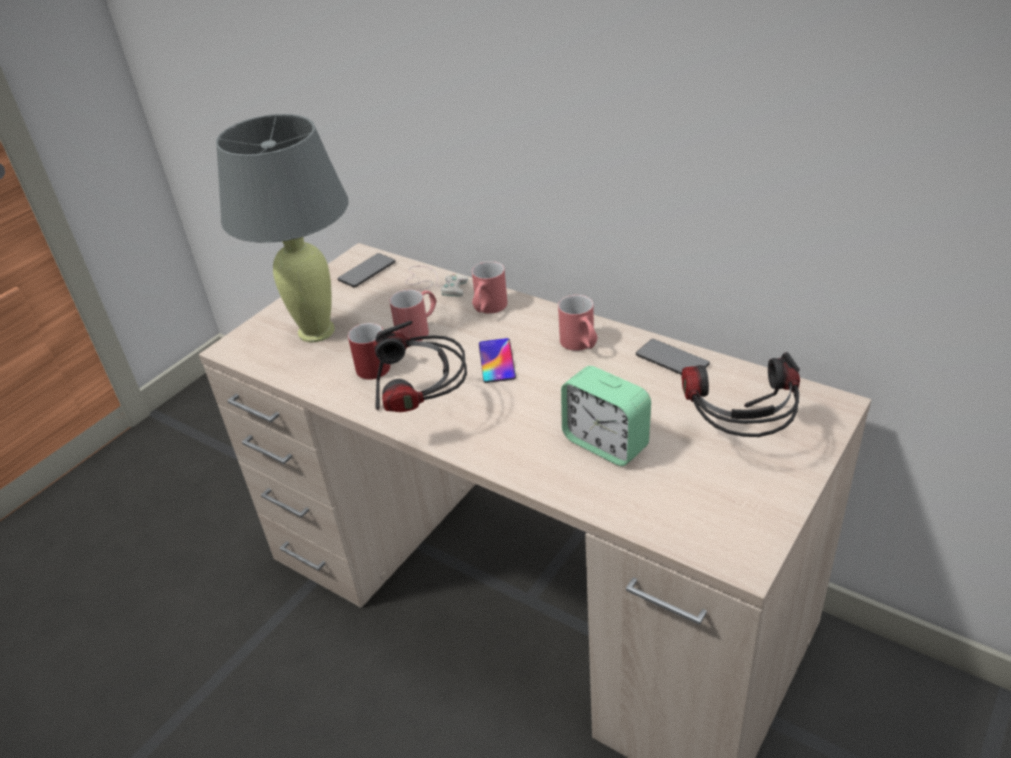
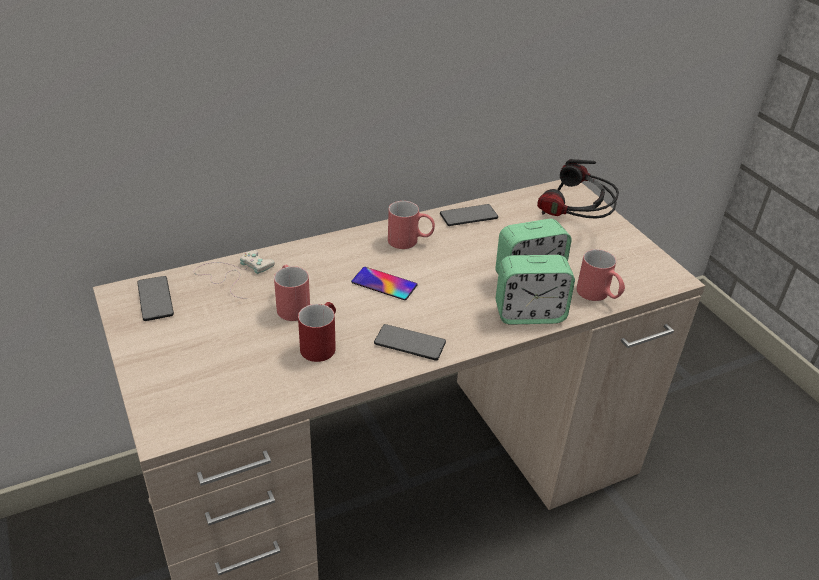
camera: 65 degrees left, 0 degrees up
(317, 331) = (213, 363): grey table lamp -> none
(424, 412) = (409, 343): headphones -> phone
(488, 309) = (310, 261): red mug -> red mug (598, 296)
(542, 468) = (529, 314): none -> alarm clock

